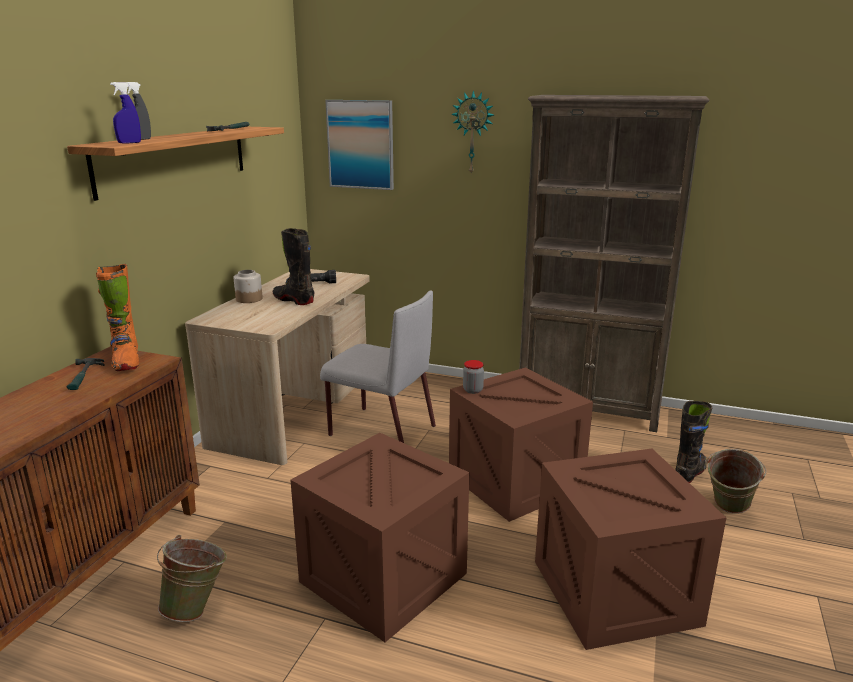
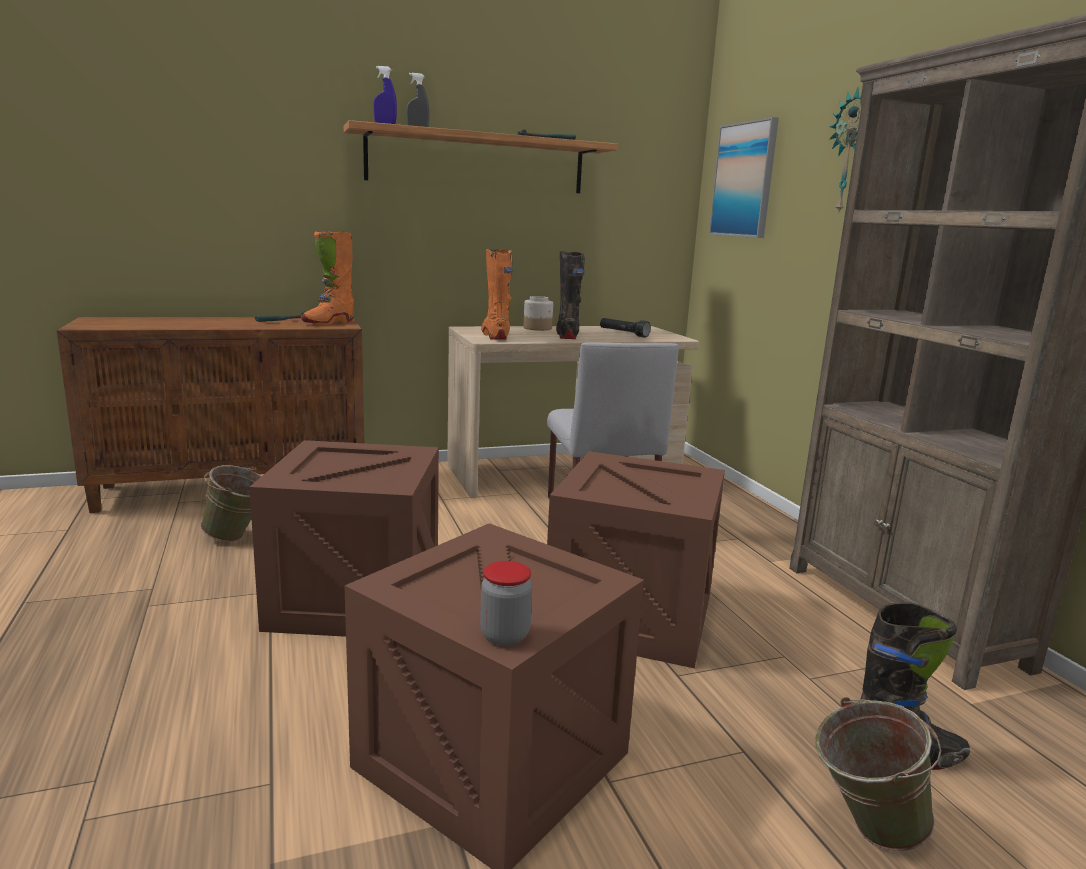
camera: 50 degrees right, 5 degrees down
(256, 320) = (495, 336): none -> orange boot
(473, 390) = (605, 460): jar -> jar (504, 635)

